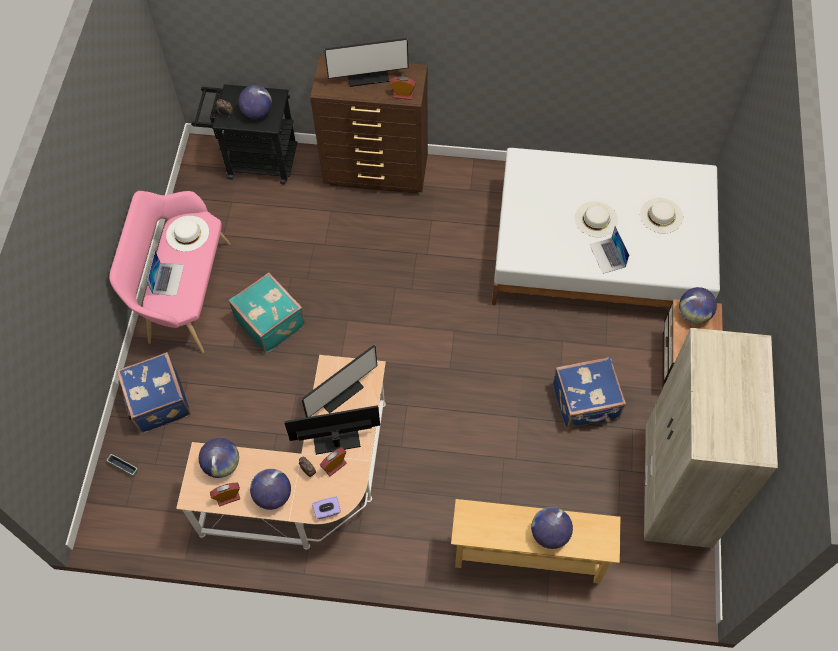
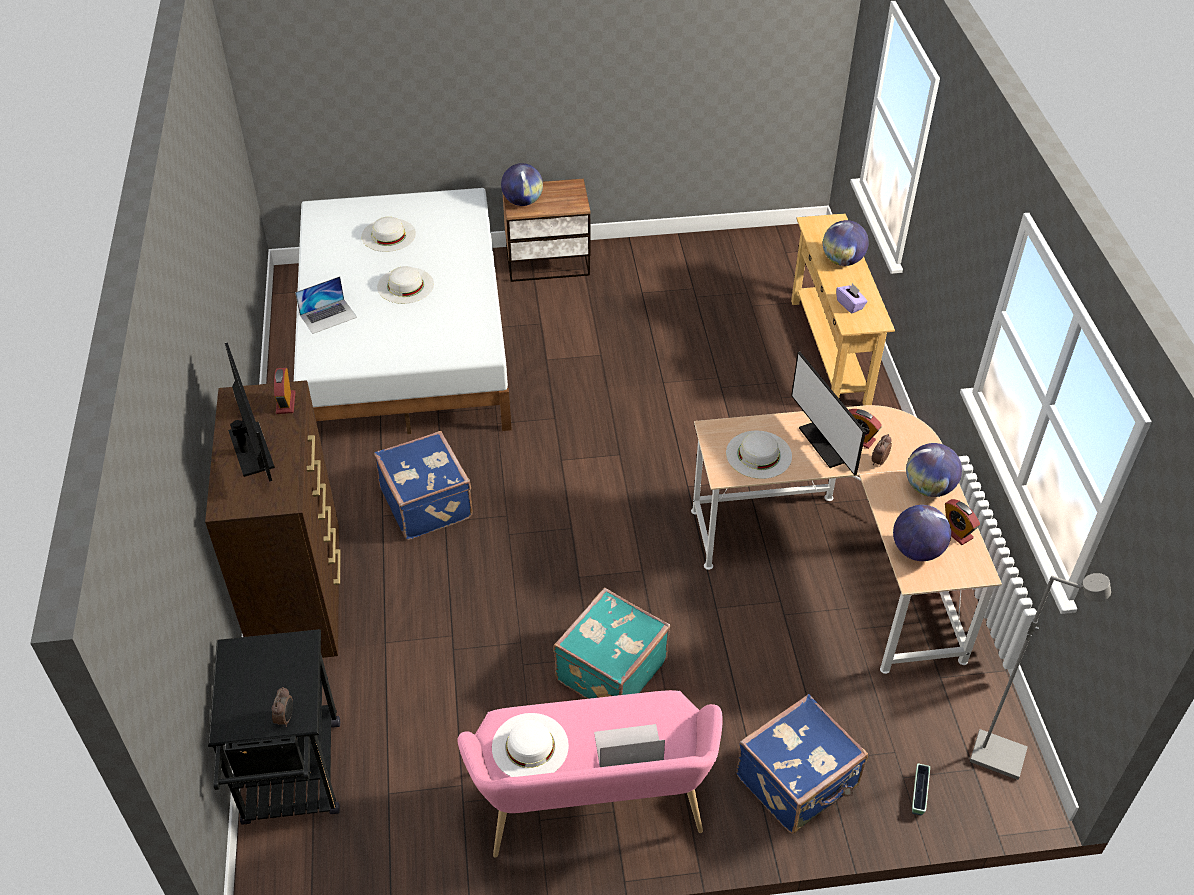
camera: 105 degrees left, 15 degrees down
(128, 526) = (999, 755): none -> grey floor lamp
(257, 113) = (277, 670): globe -> none
(327, 511) = (919, 432): purple tissue box -> purple tissue box (850, 305)
(340, 393) = (758, 454): monitor -> white hat
(586, 403) = (624, 330): blue suitcase -> blue suitcase (428, 502)
(607, 255) = (459, 270): laptop -> laptop (328, 316)
(676, 486) = (697, 256): beige wardrobe -> none

